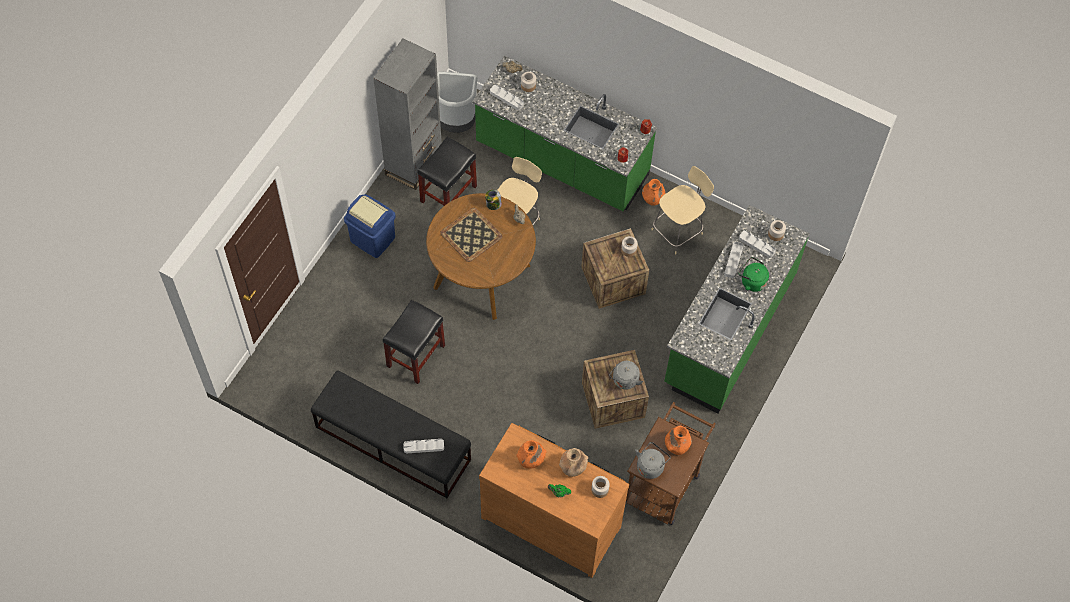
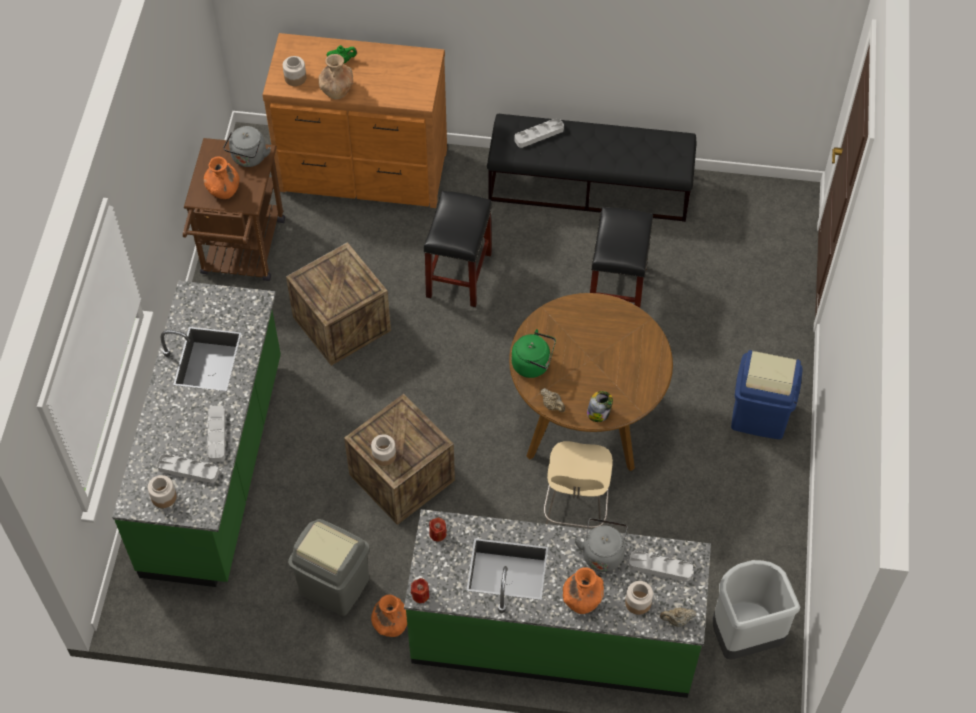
camera: 160 degrees right, 5 degrees down
(414, 163) = (769, 546): grey bookcase -> none
(448, 193) = (694, 519): black stool -> black stool (459, 275)
(471, 235) = (607, 359): tray -> none
(531, 459) = (390, 82): orange vase -> orange vase (582, 599)
(624, 381) = (324, 283): grey kettle -> grey kettle (602, 553)
(678, 231) = (334, 586): beige chair -> grey trash can
(752, 281) = (181, 415): green kettle -> green kettle (533, 364)

